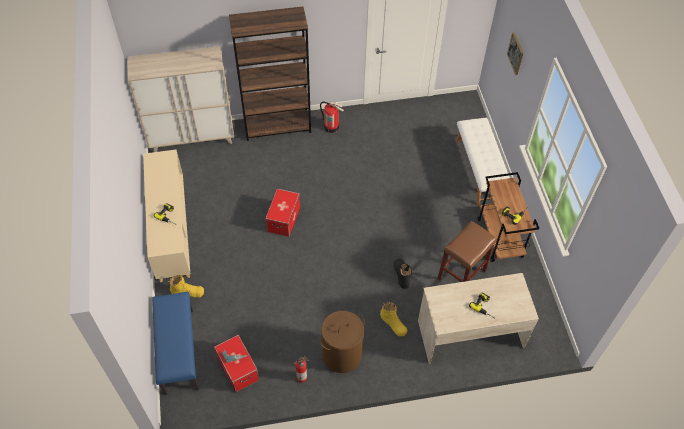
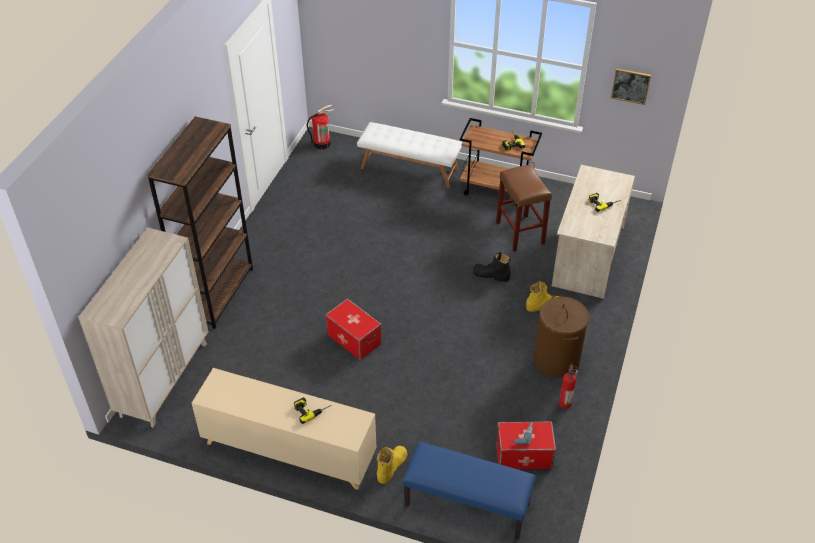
camera: 60 degrees left, 10 degrees down
(331, 126) = (259, 249): fire extinguisher -> fire extinguisher (322, 143)
(516, 53) = (373, 29): picture -> picture (630, 86)

